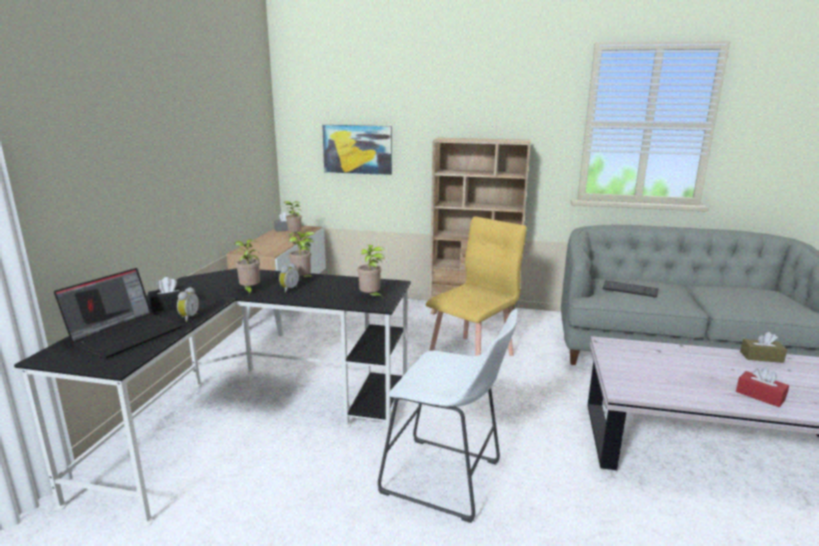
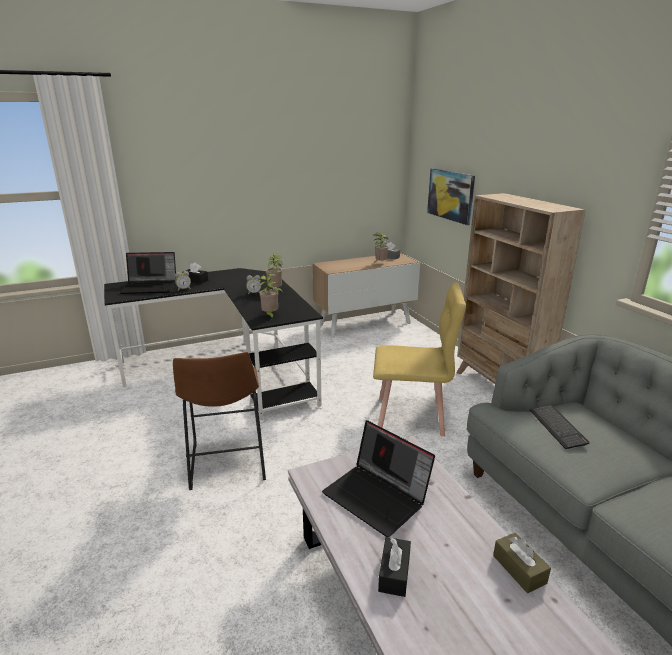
camera: 55 degrees right, 5 degrees up
(250, 291) = (238, 287): potted plant -> none
(447, 480) = (227, 464): white stool -> brown stool
(668, 374) = (377, 497): none -> laptop
(760, 395) = (394, 573): red tissue box -> black tissue box

